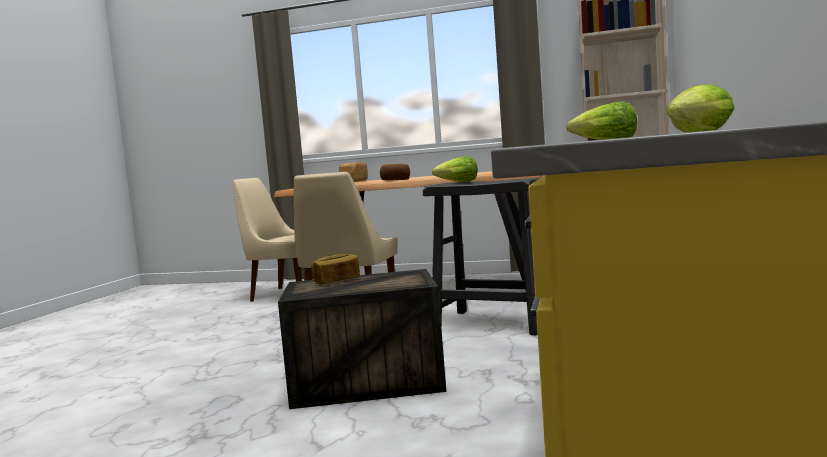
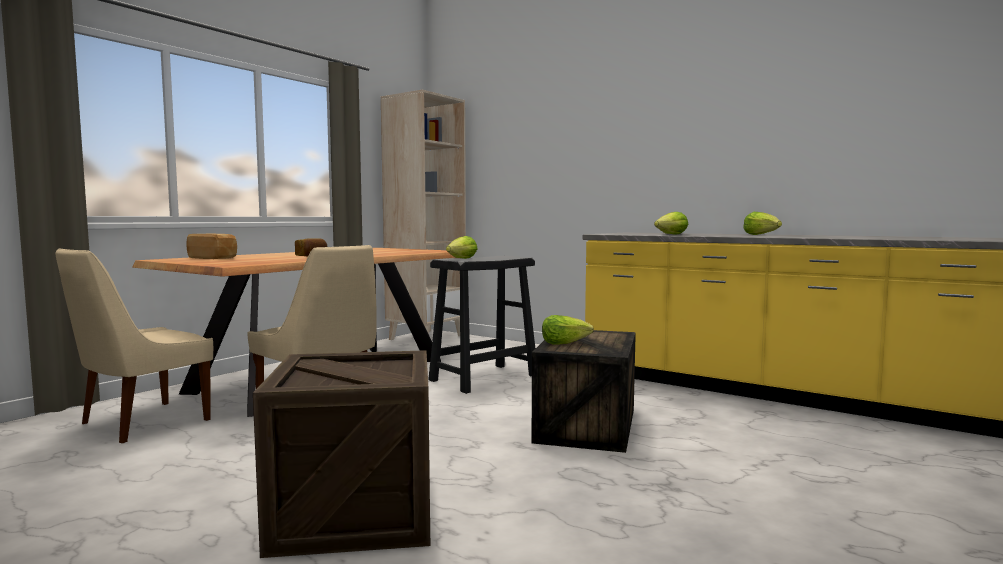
camera: 70 degrees left, 0 degrees up
(147, 362) = (355, 512): none -> crate
(336, 281) = (564, 343): bread -> lettuce

